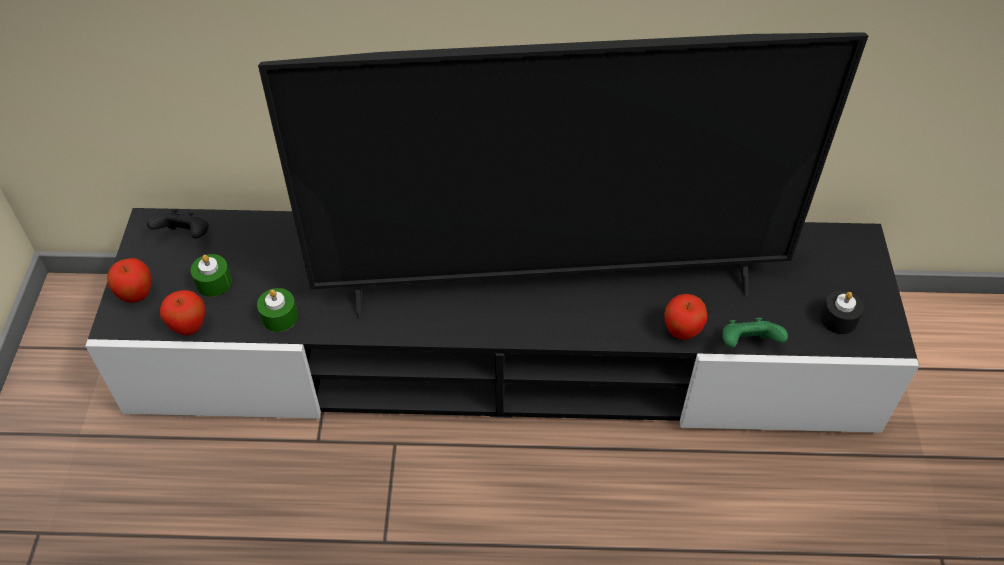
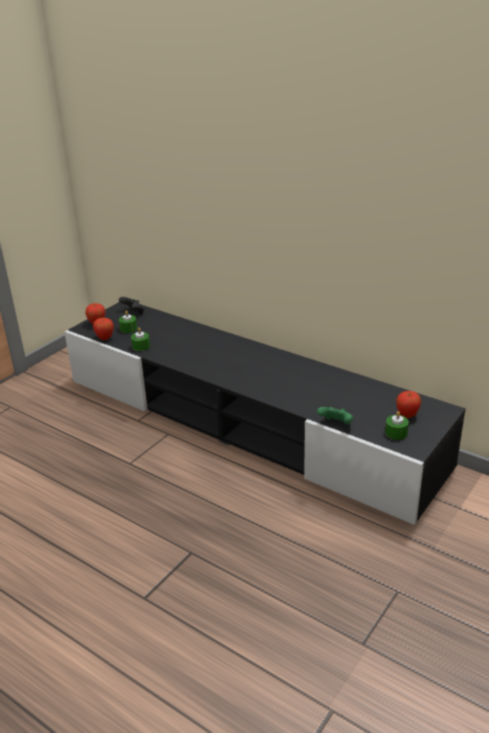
camera: 35 degrees right, 20 degrees down
(551, 285) = (265, 374): television -> none
(681, 332) = (308, 409): apple -> apple (407, 415)
(838, 319) = (396, 433): black candle -> green candle

